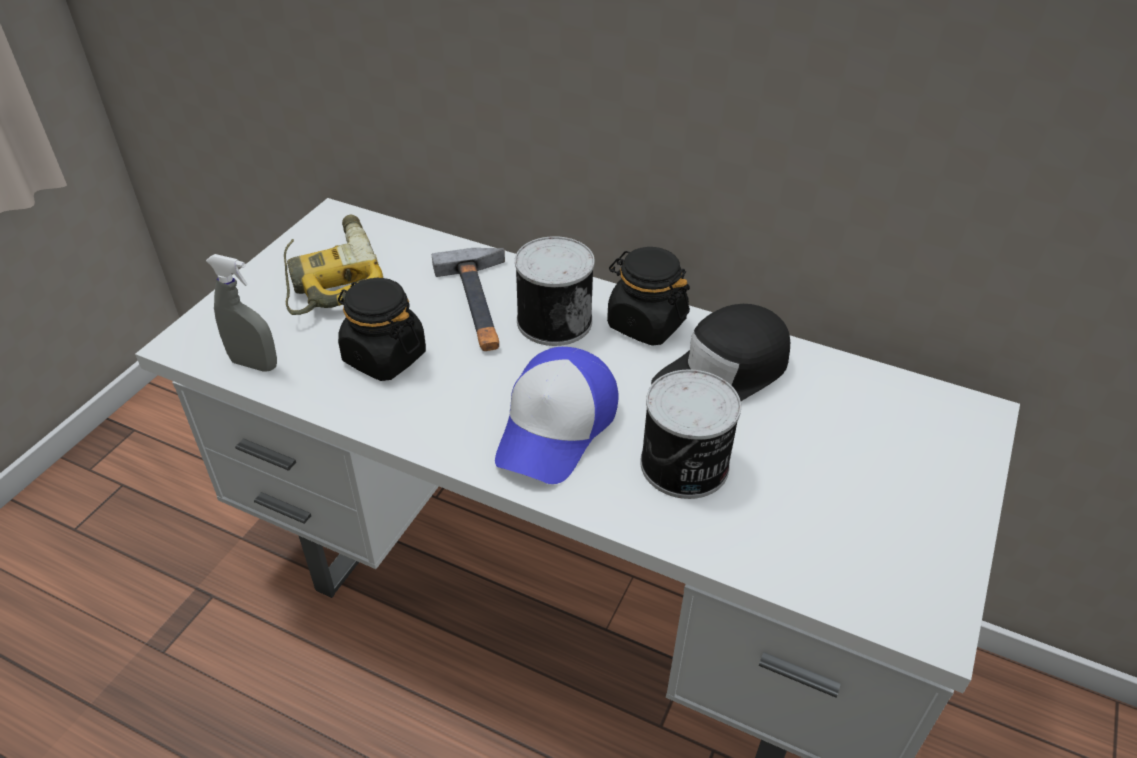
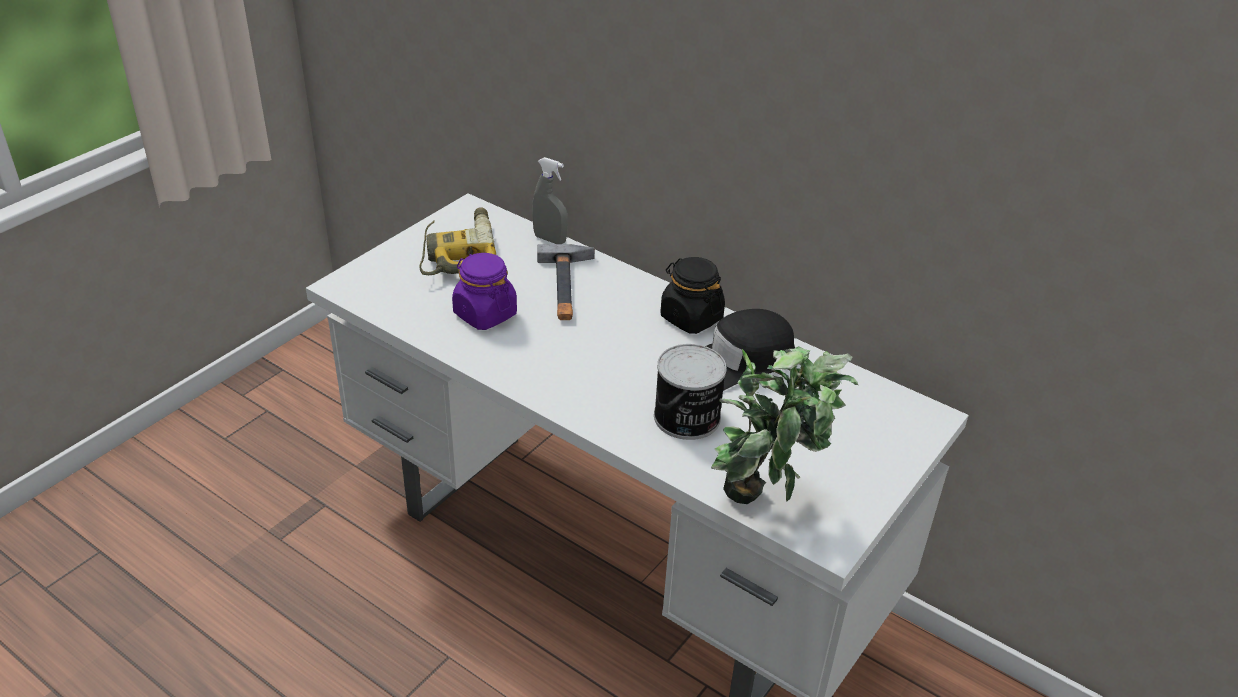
camera: 10 degrees right, 5 degrees down
(254, 364) = (389, 306): grey spray bottle -> grey spray bottle (550, 239)
(384, 357) = (484, 314): black jar -> purple jar
(553, 320) = (619, 305): can -> none
(556, 427) = (599, 379): cap -> none
(827, 572) = (767, 499): none -> potted plant

